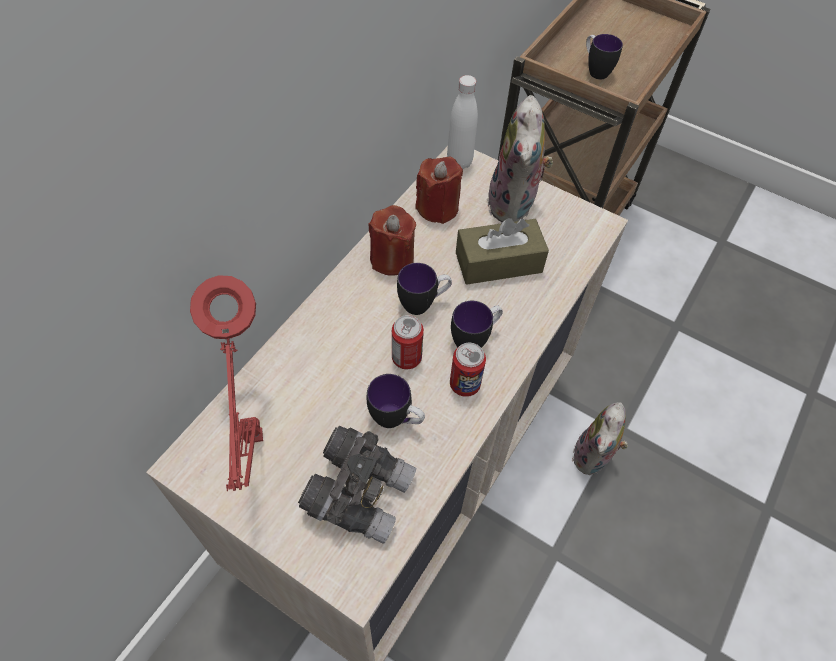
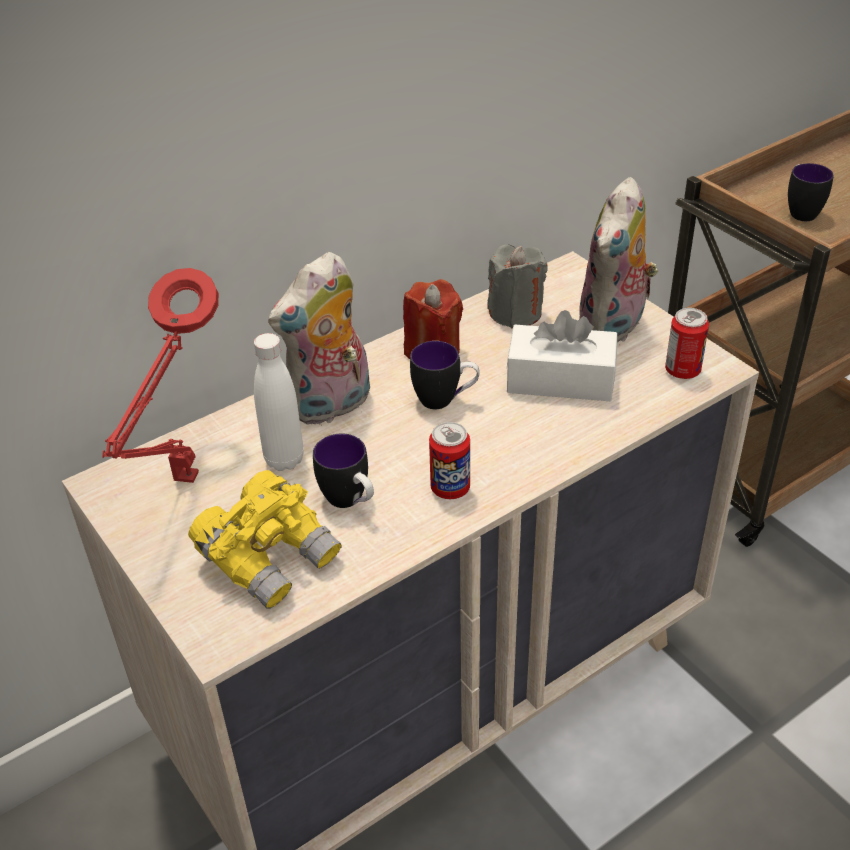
camera: 25 degrees right, 15 degrees down
(359, 492) = (270, 558): grey binoculars -> yellow binoculars
(406, 358) = (396, 447): can -> can (682, 371)
(437, 208) = (515, 313): red candle -> grey candle
(459, 162) = (567, 274): white bottle -> white bottle (284, 460)
(475, 339) = (487, 448): mug -> none
(498, 262) = (560, 380): brown tissue box -> white tissue box
(593, 458) = (703, 757): plush toy -> plush toy (332, 406)

